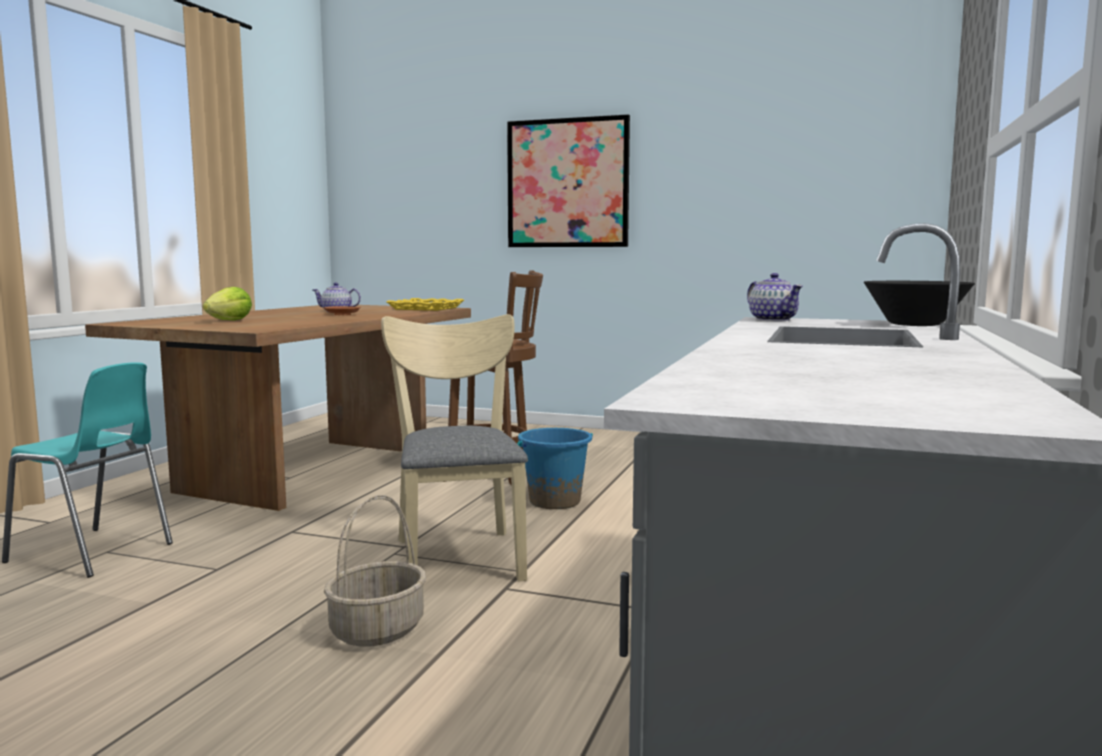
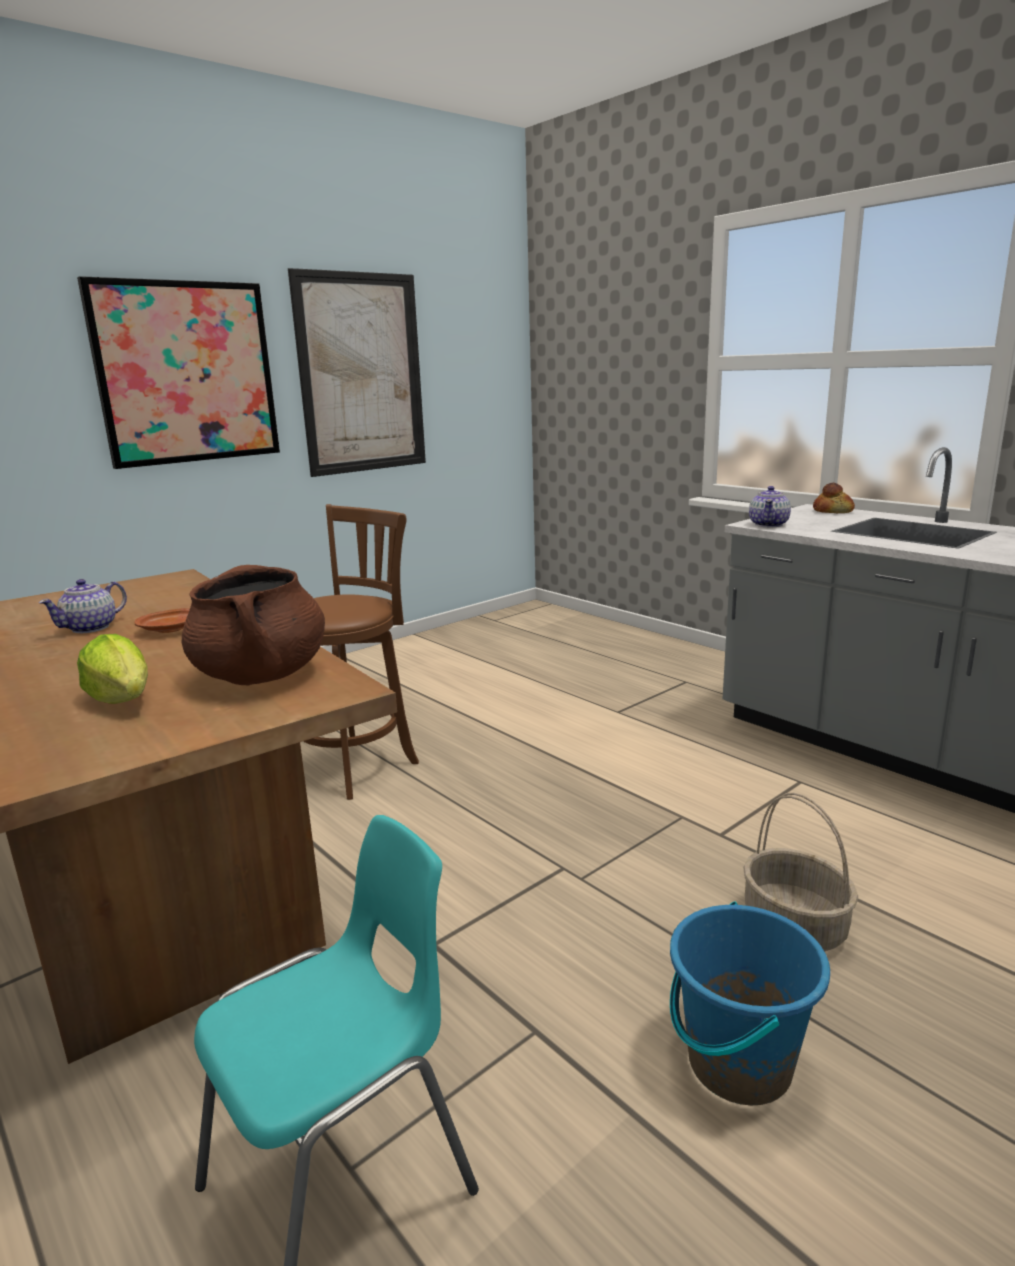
camera: 60 degrees left, 10 degrees up
(272, 324) = (261, 676): none -> brown cooking pot
(426, 308) = (158, 585): yellow tray -> none
(458, 554) = (612, 840): beige chair -> none
(554, 502) = (499, 756): blue bucket -> blue bucket (738, 1063)
(718, 185) = (362, 374): none -> picture
(773, 320) = (769, 524): teapot -> teapot turned 105 degrees clockwise
(915, 324) = (833, 511): black bowl -> bread

